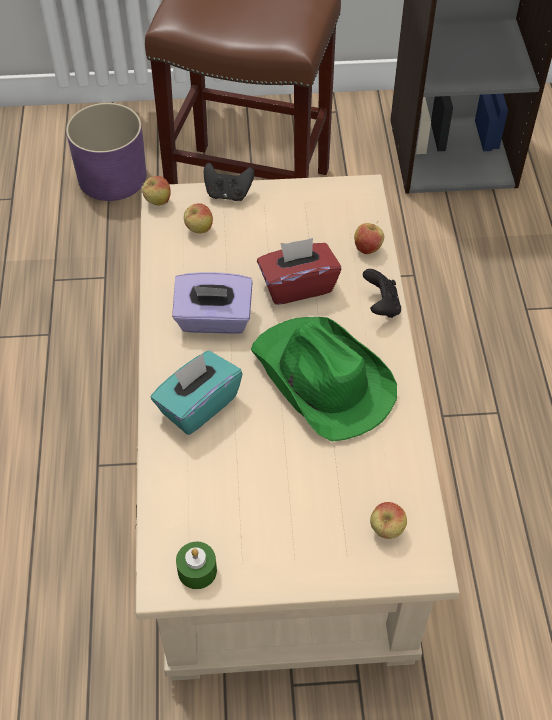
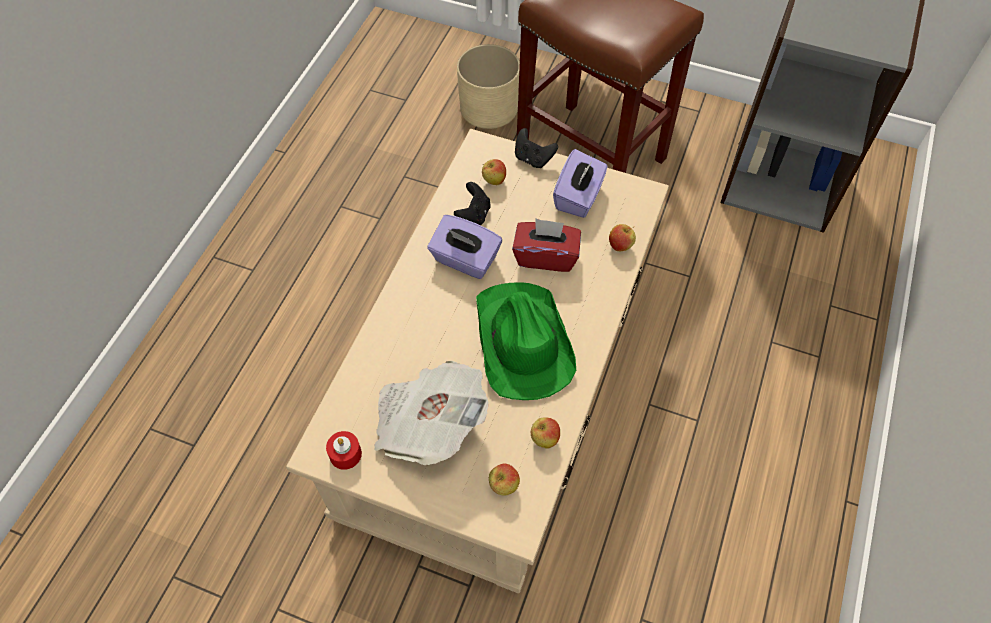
camera: 25 degrees right, 5 degrees up
(112, 176) = (489, 107): purple planter -> beige planter
(157, 202) = (474, 146): apple -> apple (544, 439)
(197, 571) = (345, 454): green candle -> red candle
(198, 405) = (416, 324): turquoise tissue box -> none
(270, 500) = (428, 423): none -> newspaper
(297, 216) = (578, 197): none -> purple tissue box
(381, 306) = (604, 299): black game controller -> black game controller (474, 215)

